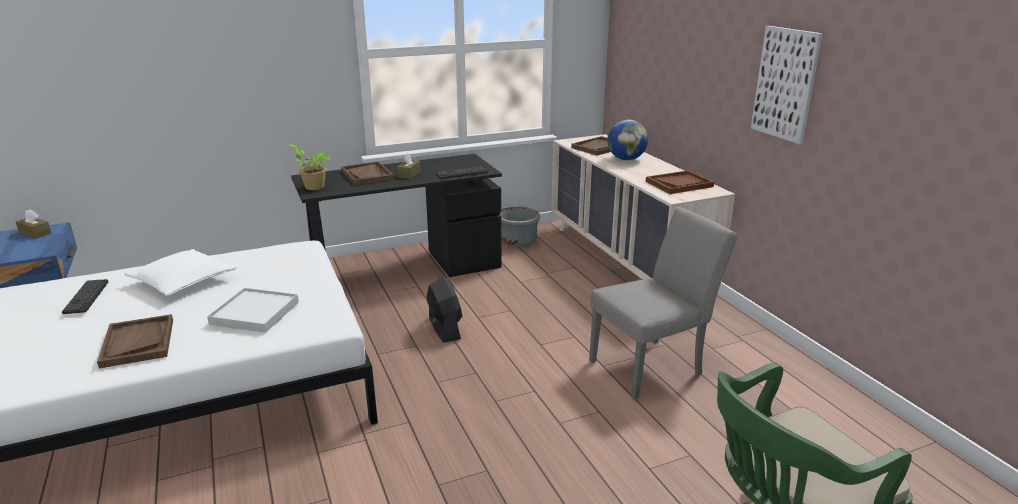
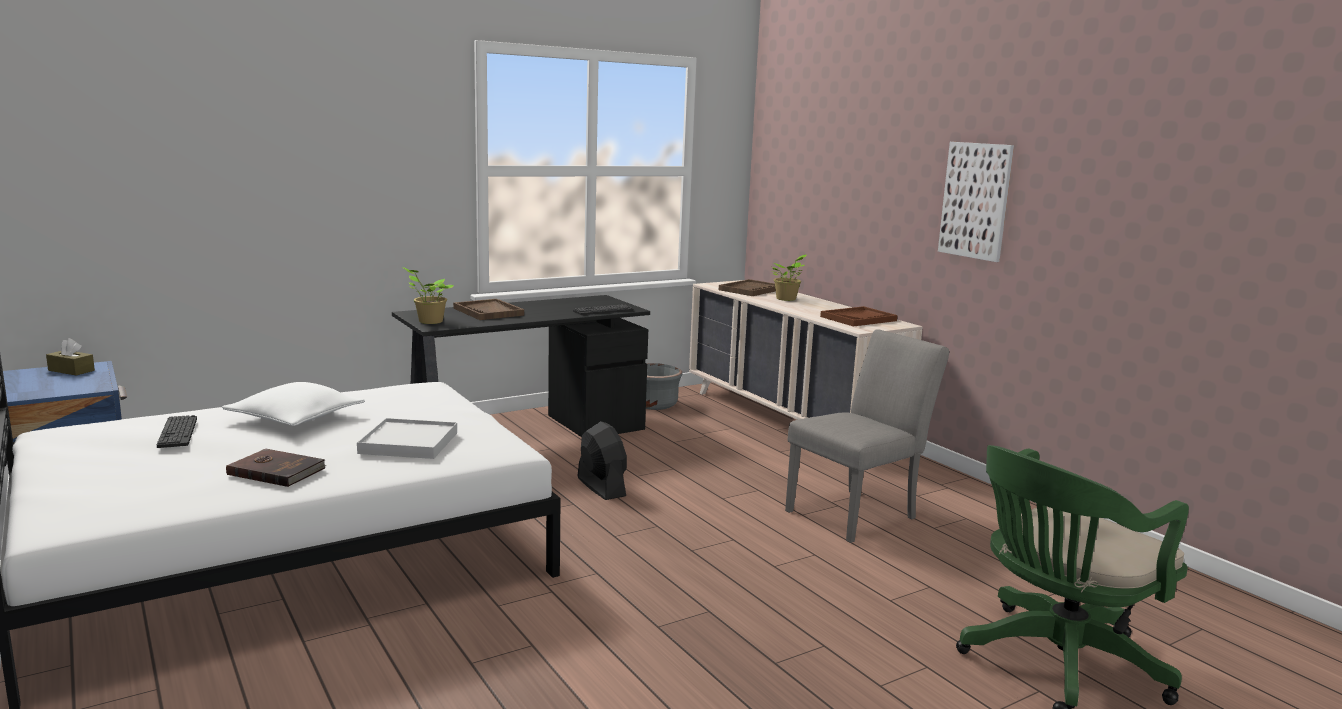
camera: 10 degrees left, 10 degrees down
(138, 342) = (277, 471): brown tray -> brown book
(409, 174) = (540, 311): brown tissue box -> none
(626, 159) = (787, 299): globe -> potted plant

